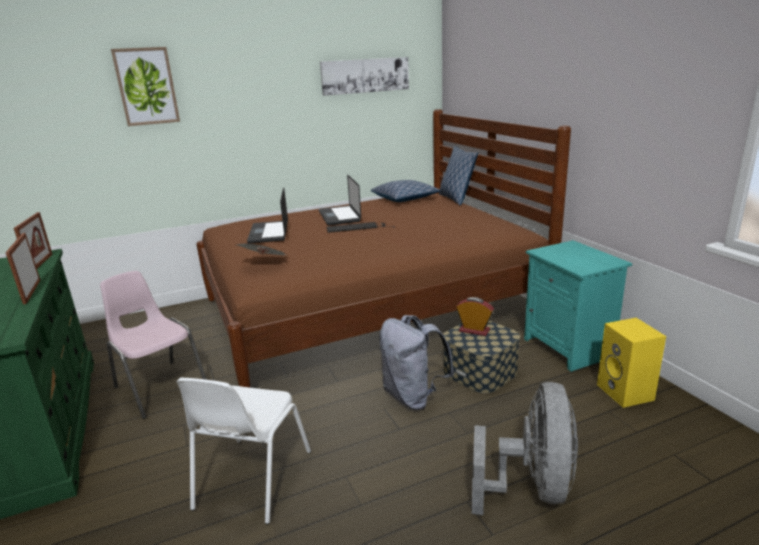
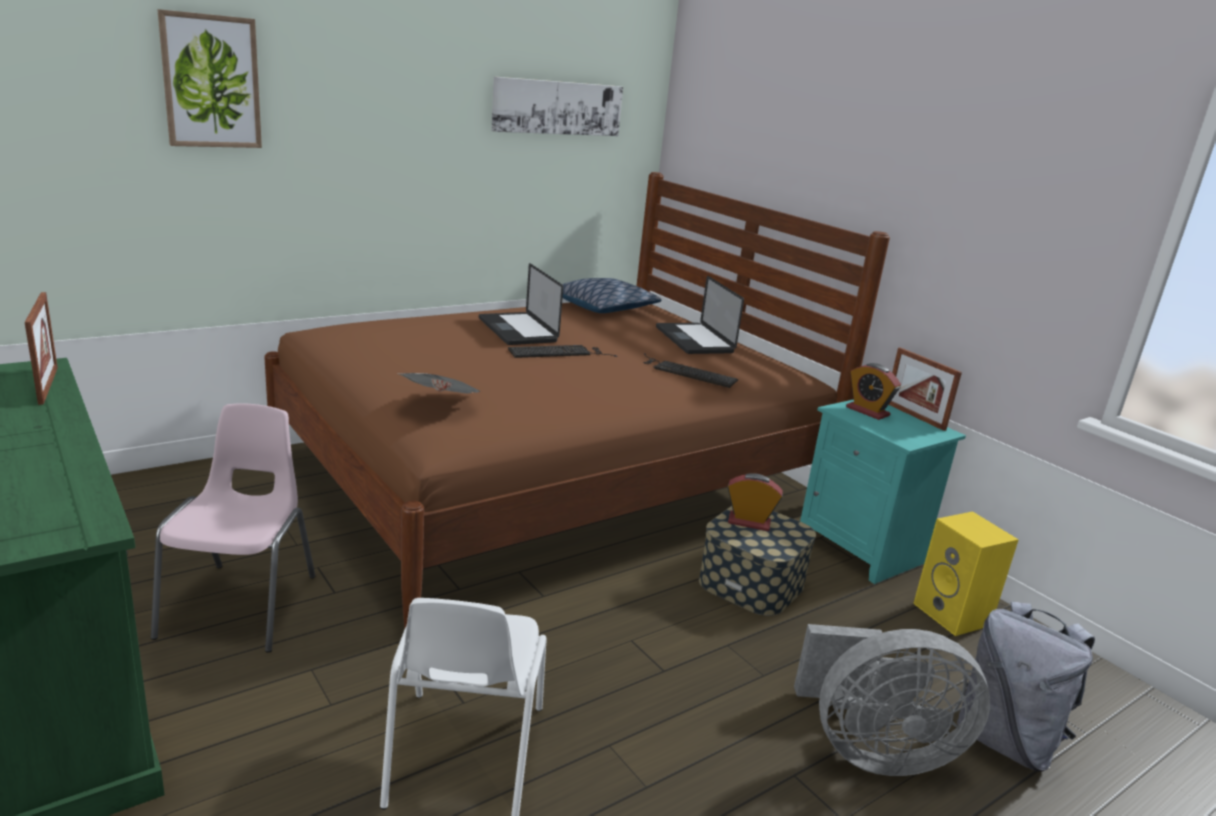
camera: 15 degrees left, 0 degrees up
(32, 291) = (73, 439): picture frame -> picture frame (914, 416)
(160, 387) = (242, 605): pink chair -> pink chair turned 60 degrees clockwise
(269, 233) = (415, 351): laptop -> laptop (694, 340)
(413, 396) = (668, 621): grey backpack -> grey backpack (1005, 741)
(437, 233) = (686, 372): none -> keyboard
(456, 199) = (681, 314): pillow -> none
(531, 487) = (873, 751): grey fan -> grey fan turned 90 degrees clockwise
(562, 251) = (867, 411): none -> alarm clock

